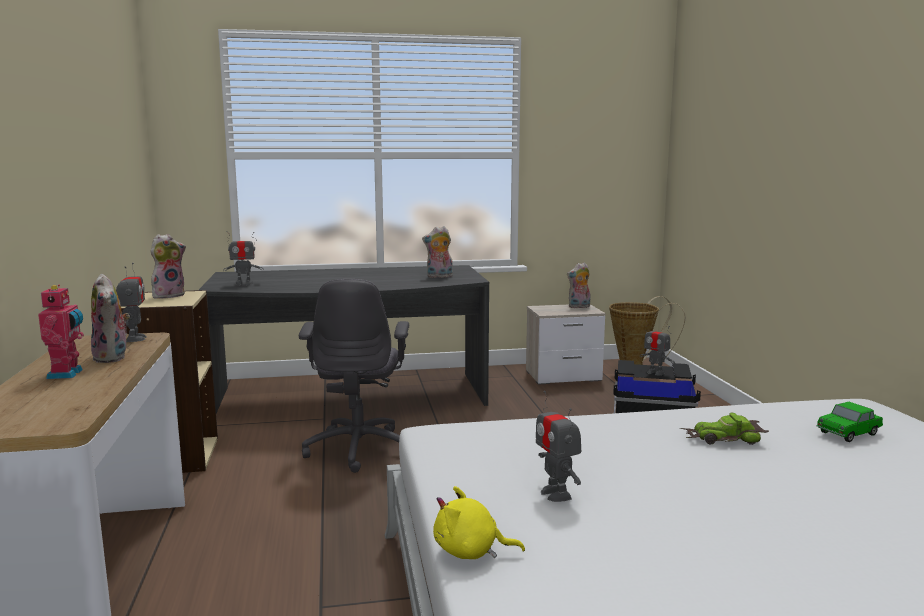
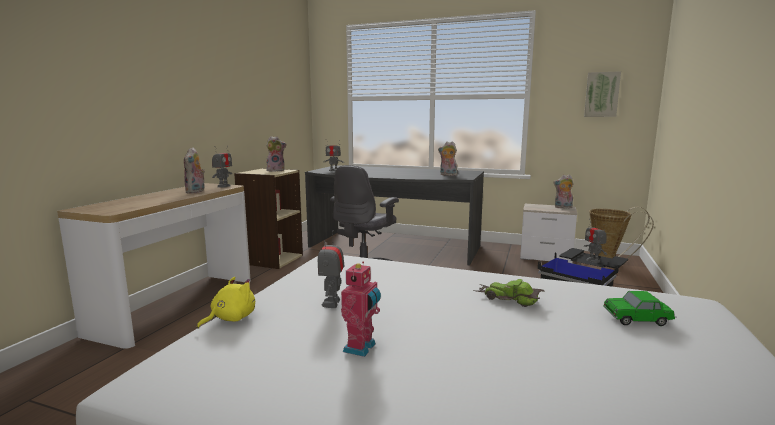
camera: 30 degrees right, 0 degrees up
(67, 374) = (163, 195): toy robot -> toy robot (361, 348)
(470, 551) = (231, 319): yellow plush toy -> yellow plush toy turned 90 degrees clockwise
(605, 155) = (601, 94): none -> picture

